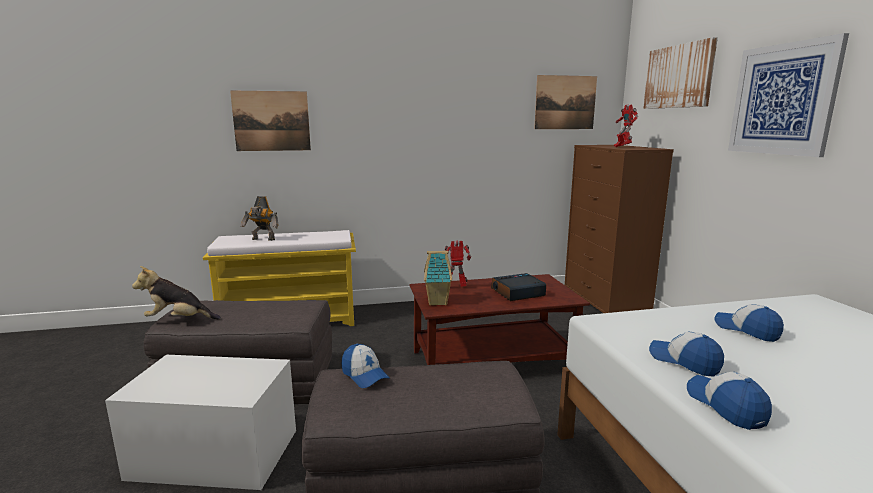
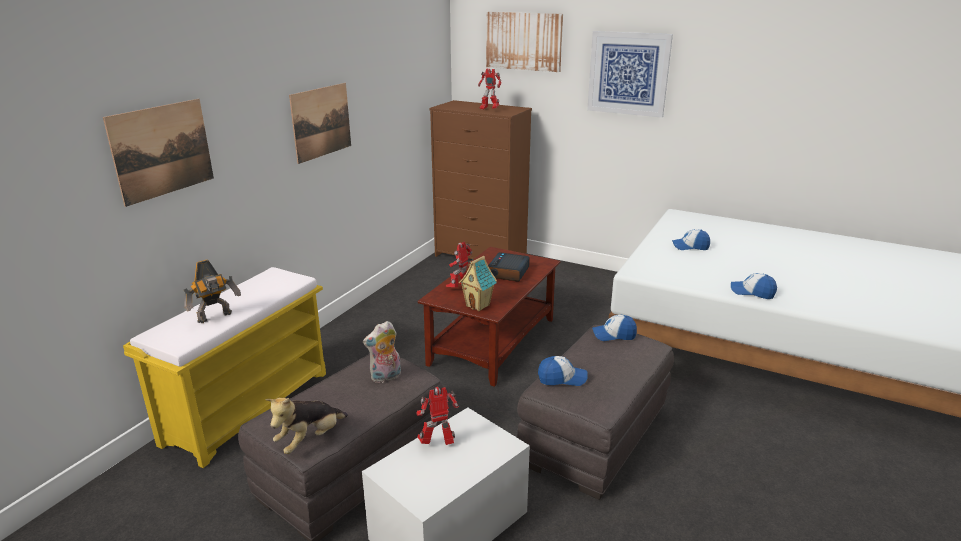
camera: 50 degrees left, 10 degrees up
(221, 367) = (438, 444): none -> toy robot
(284, 312) = (385, 377): none -> plush toy
(565, 102) = (417, 64): picture -> picture (321, 122)
(684, 361) = (705, 278): cap -> cap (614, 335)

